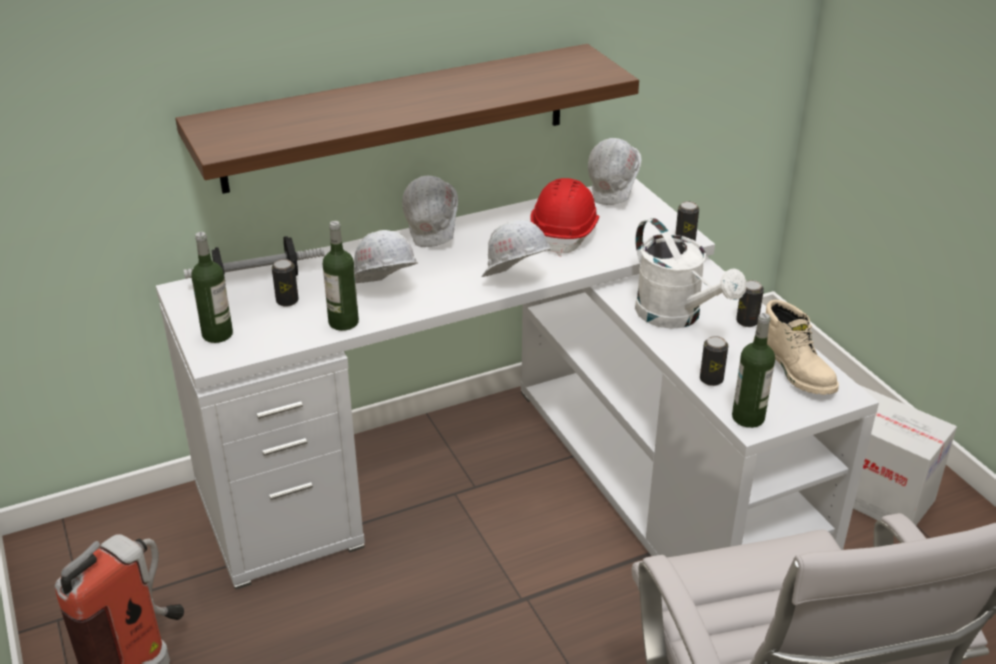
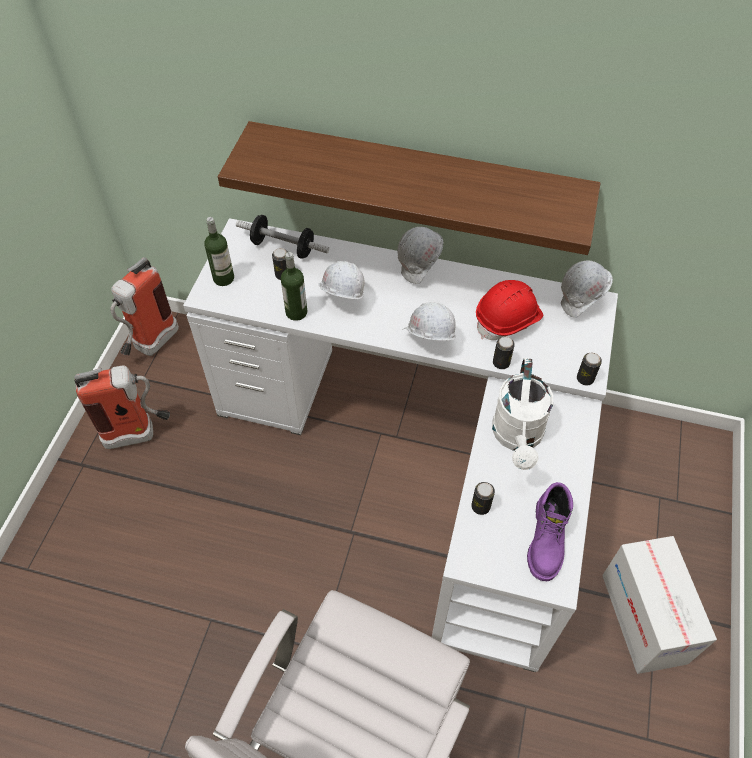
camera: 40 degrees right, 20 degrees up
(58, 572) = (151, 346): none -> fire extinguisher
(747, 322) = (562, 475): can -> can (501, 363)
(748, 417) = (469, 554): bottle -> none
(795, 370) = (547, 540): beige boot -> purple boot

